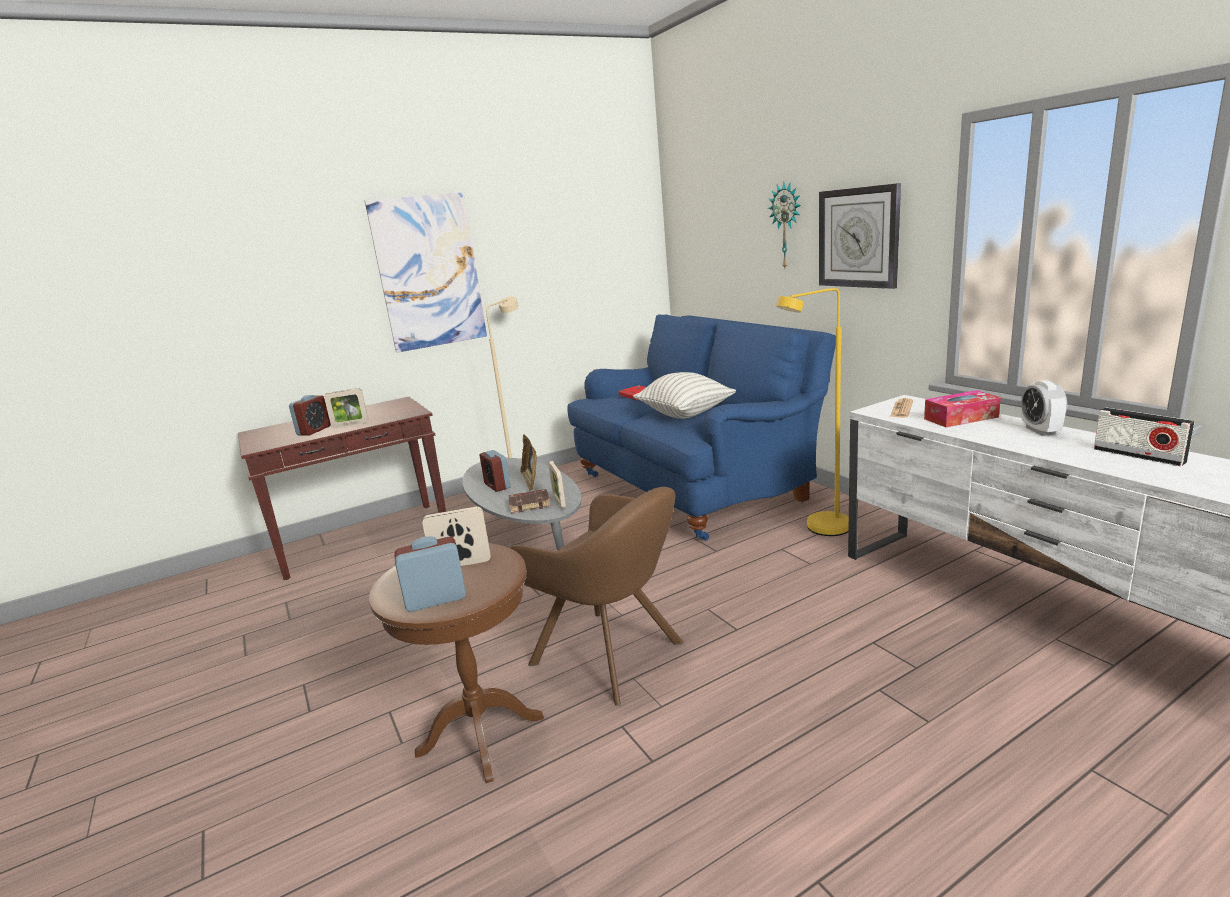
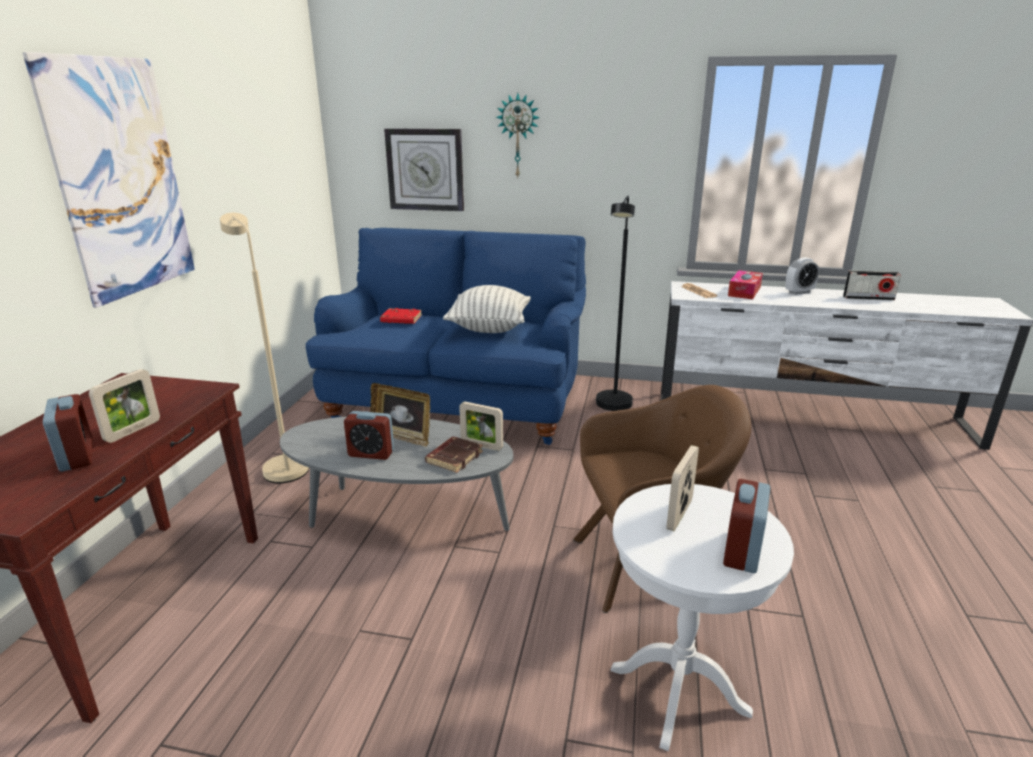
camera: 50 degrees left, 5 degrees up
(480, 735) = (678, 691): brown side table -> white side table
(819, 530) = (612, 407): yellow floor lamp -> black floor lamp
(858, 237) = (603, 151): wall clock -> wall clock (425, 170)
(1040, 431) = (799, 292): alarm clock -> alarm clock turned 60 degrees counterclockwise

